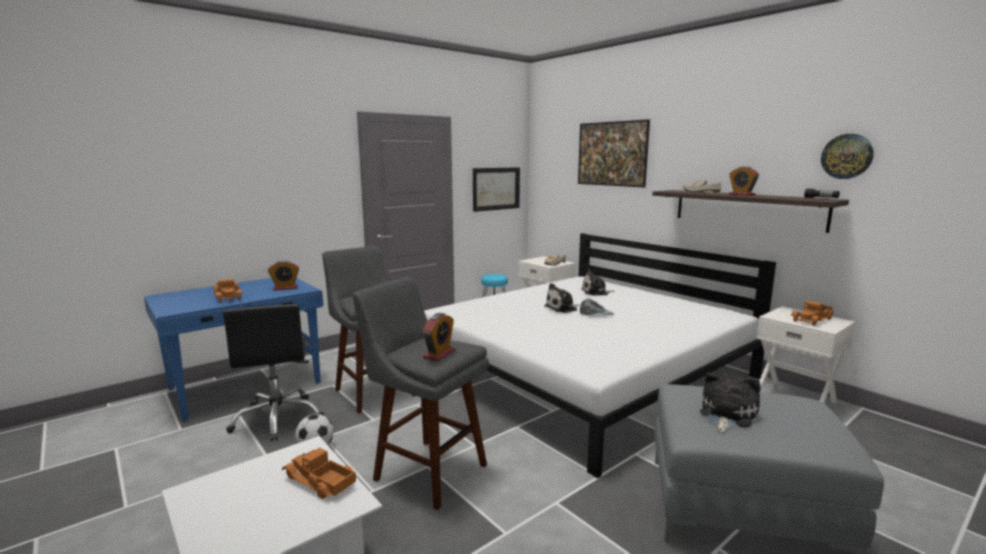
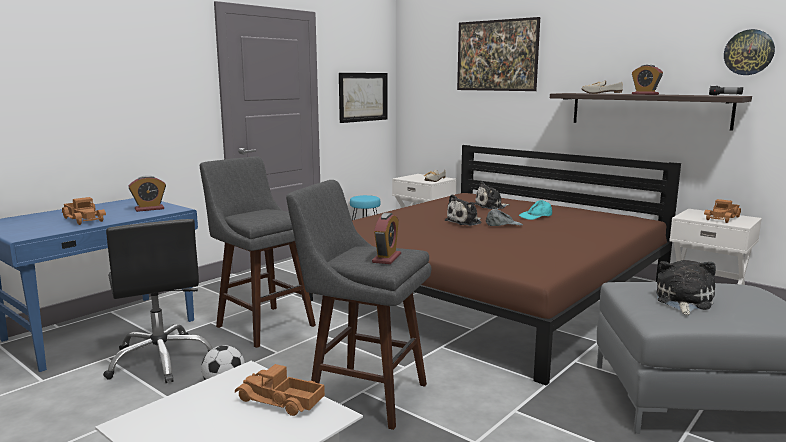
camera: 10 degrees left, 0 degrees up
(585, 373) = (491, 292): white bed -> brown bed
(631, 305) = (536, 216): none -> turquoise cap

